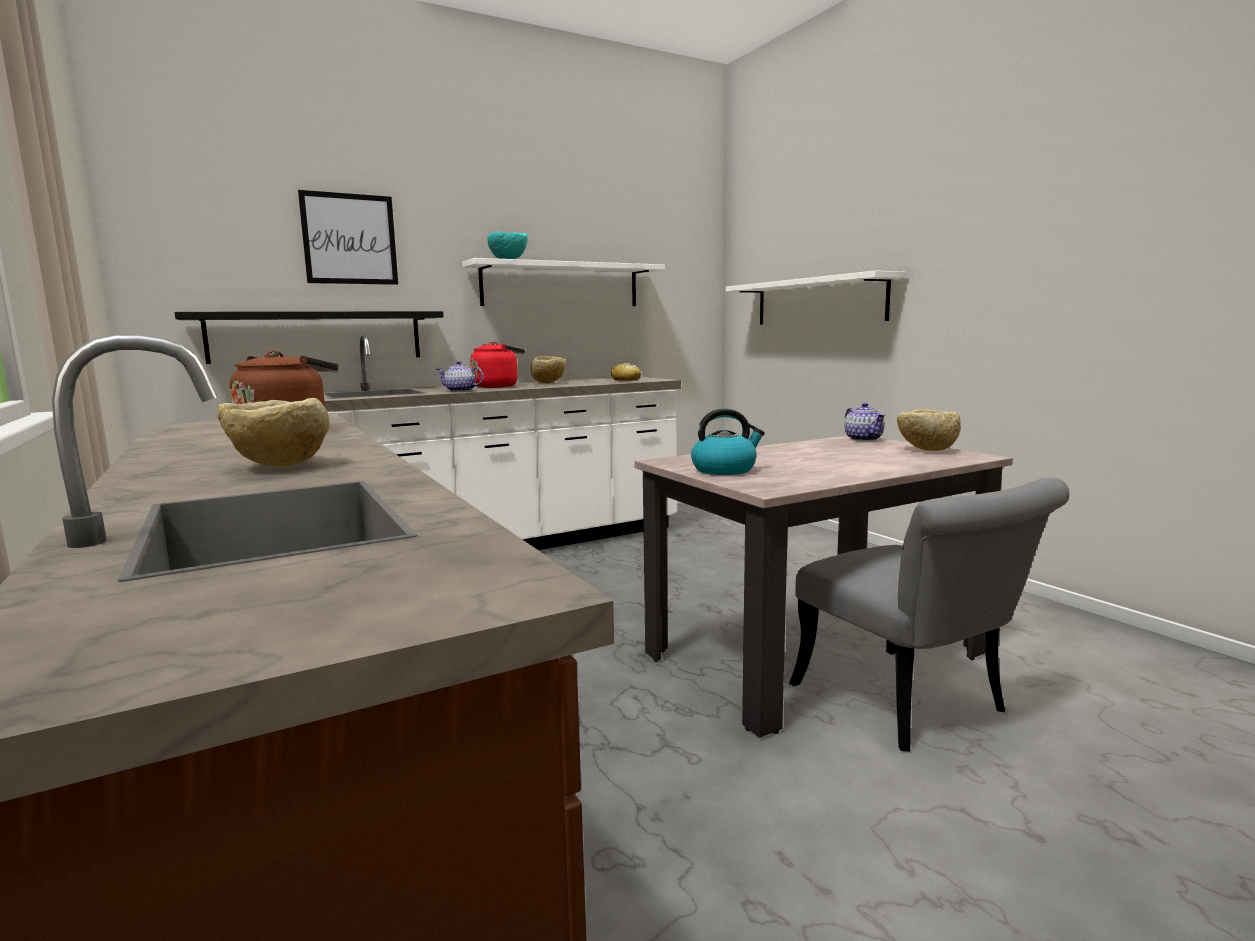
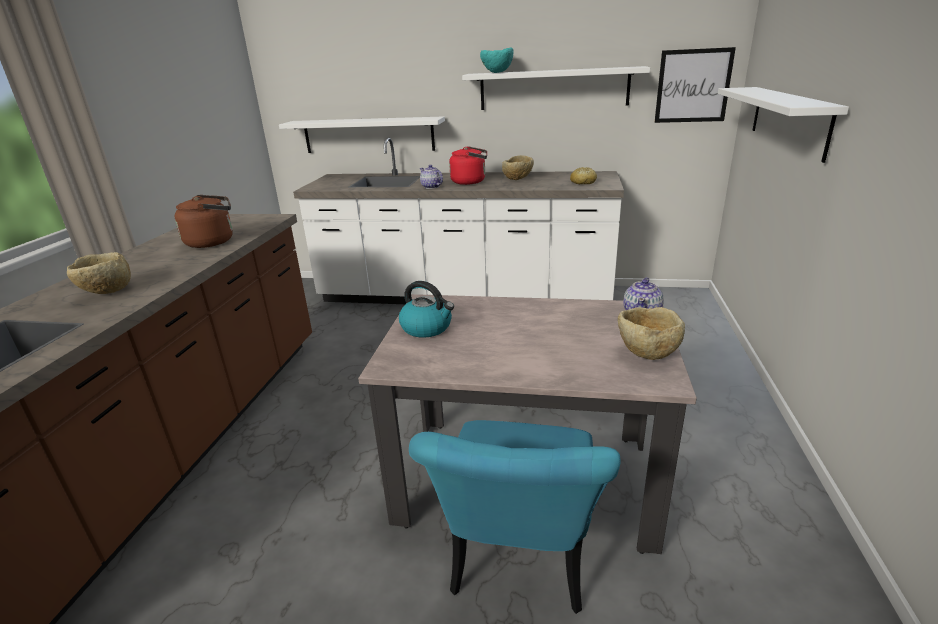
camera: 40 degrees right, 15 degrees up
(317, 336) = (368, 135): black shelf -> white shelf
(349, 239) = (386, 63): picture -> picture (693, 86)
(913, 706) = (519, 564): grey chair -> turquoise chair

